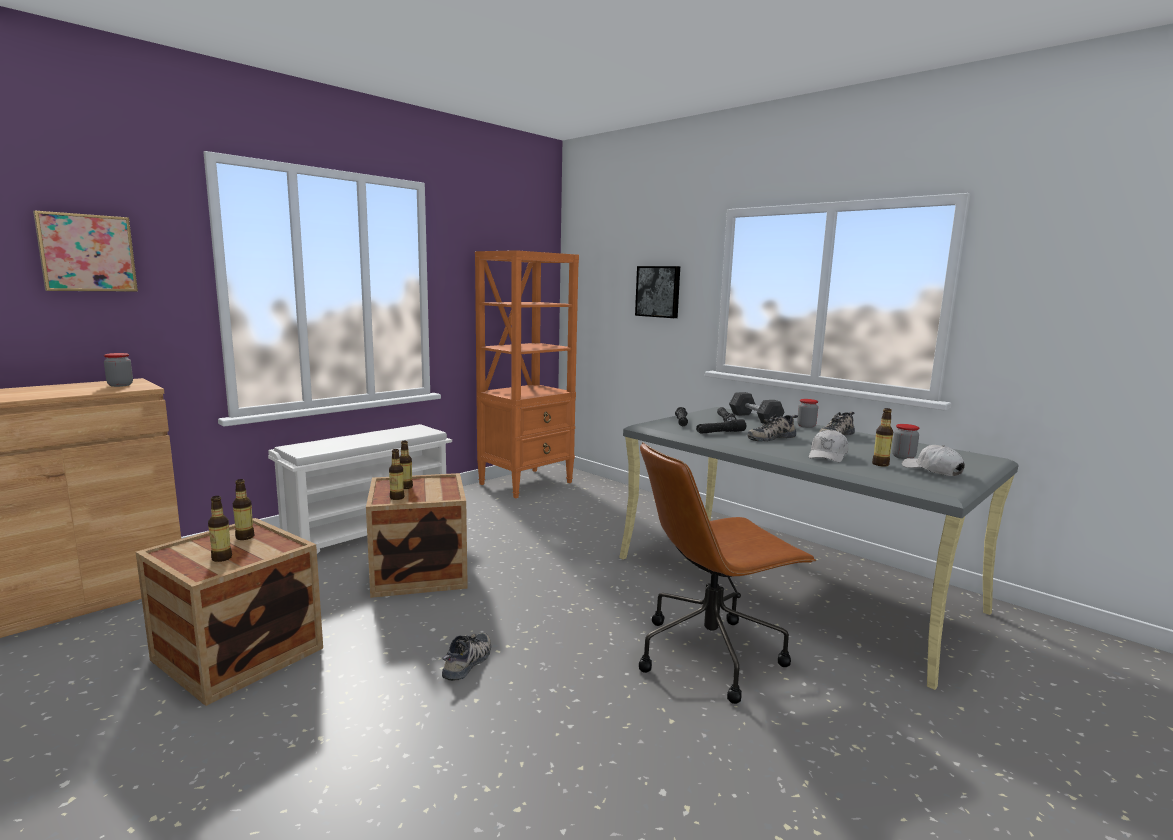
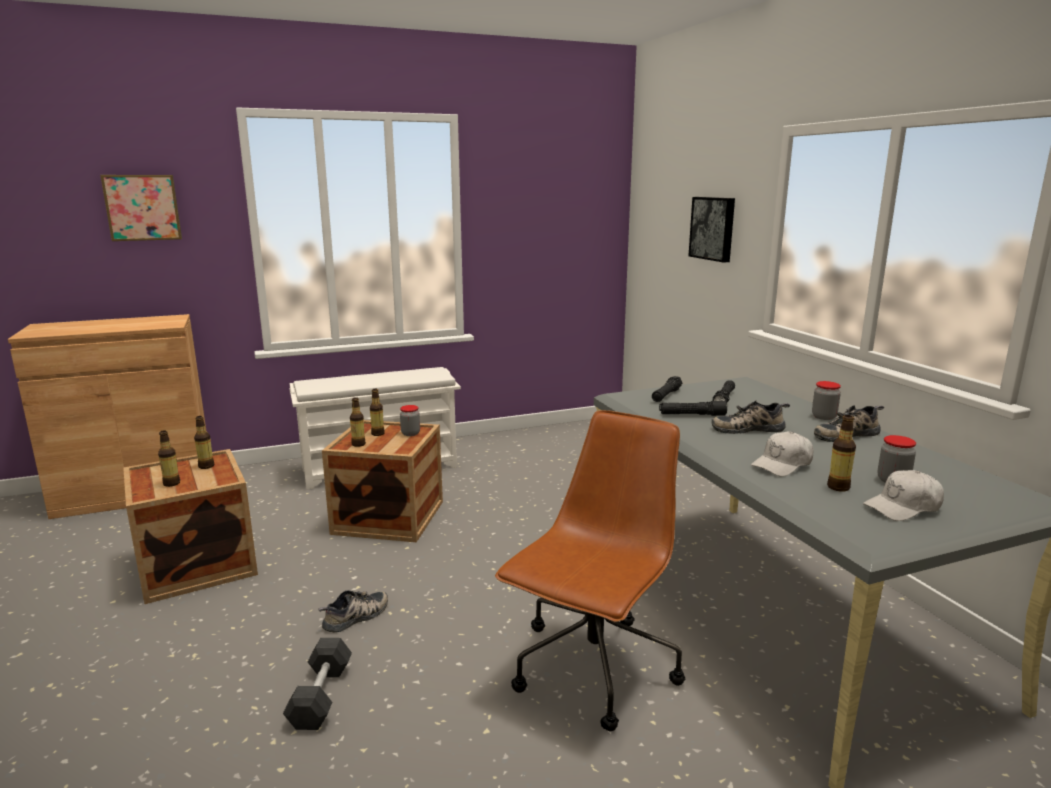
camera: 25 degrees right, 5 degrees up
(120, 385) = (160, 321): jar -> jar (410, 433)
(527, 483) = (567, 436): orange bookcase -> none
(711, 653) = (593, 670): brown office chair -> brown office chair turned 120 degrees clockwise
(755, 418) = (769, 399): grey dumbbell -> grey dumbbell (321, 696)
(932, 470) = (903, 507): white cap -> white cap turned 105 degrees counterclockwise

